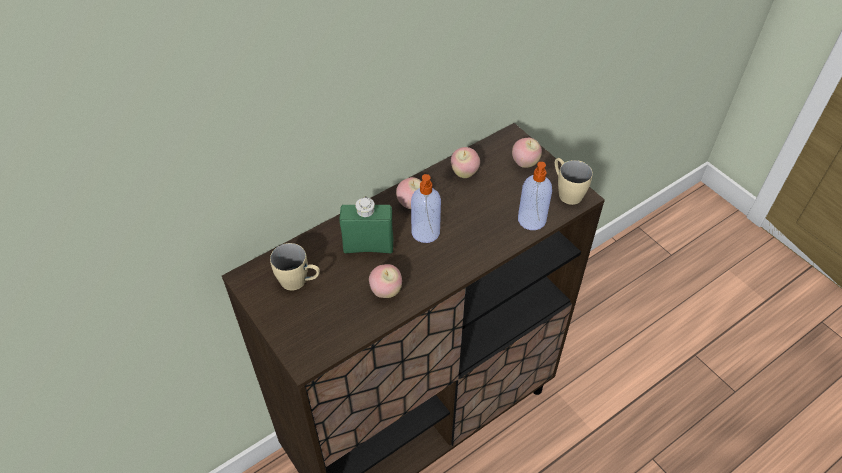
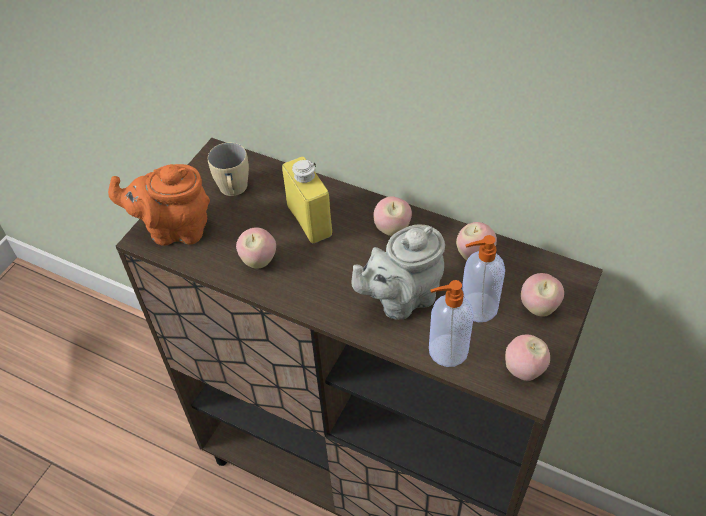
camera: 65 degrees right, 0 degrees up
(312, 336) = (175, 229): none -> orange teapot
(368, 246) = (309, 221): green bottle -> yellow bottle
(425, 233) = (358, 259): soap dispenser -> soap dispenser (477, 307)
(475, 225) = (401, 299): none -> grey teapot
(566, 192) = (523, 370): beige mug -> apple

